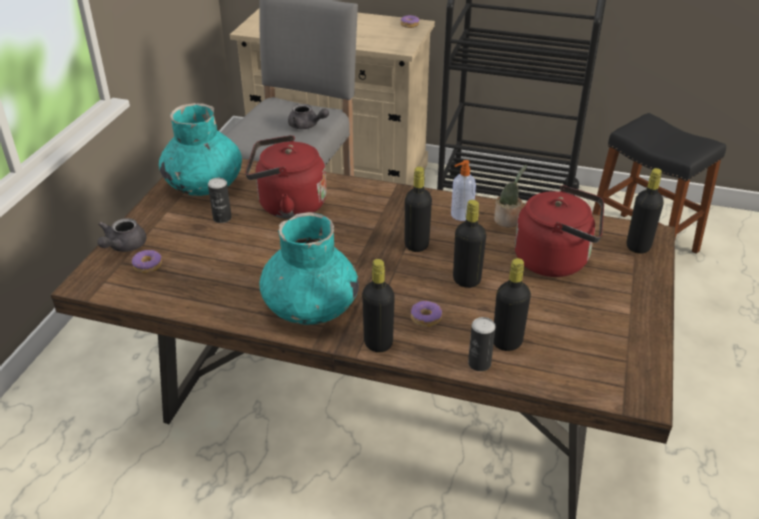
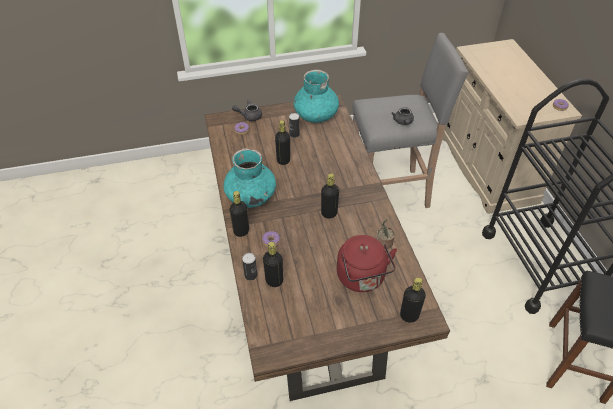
camera: 60 degrees right, 10 degrees up
(287, 205) = (323, 151): red kettle -> none
(461, 215) = (372, 220): soap dispenser -> none
(466, 280) = (314, 245): black bottle -> black bottle (283, 160)

